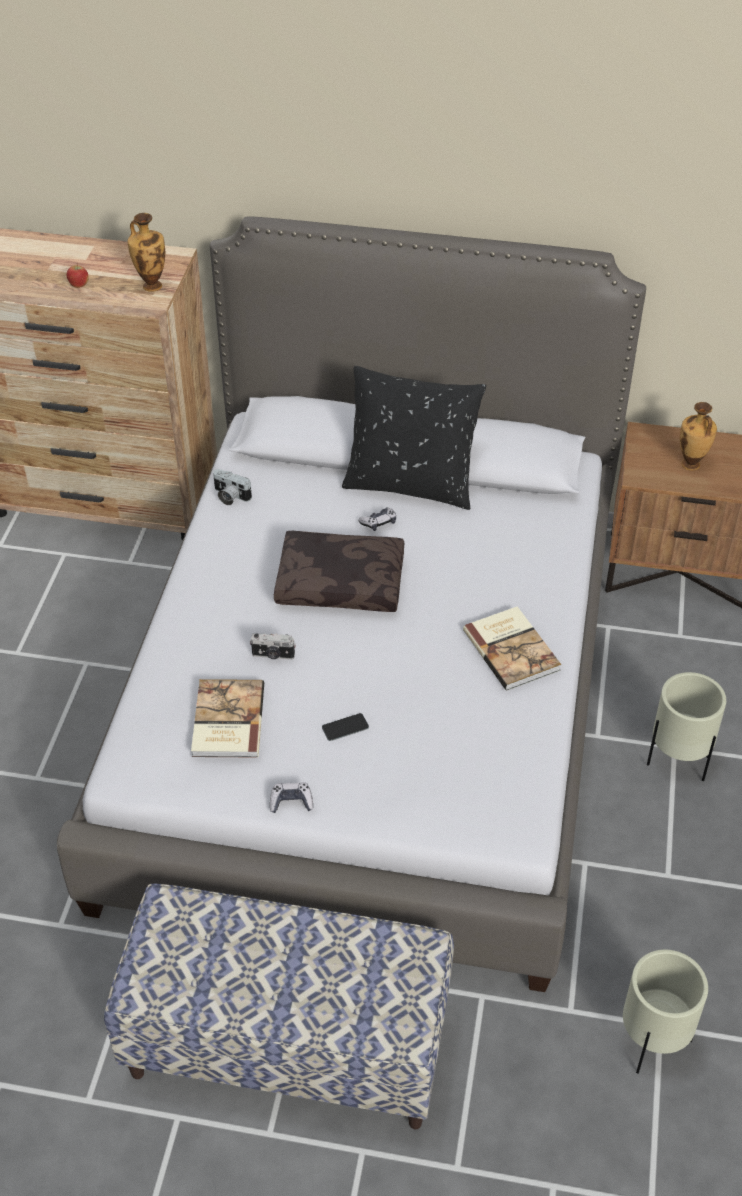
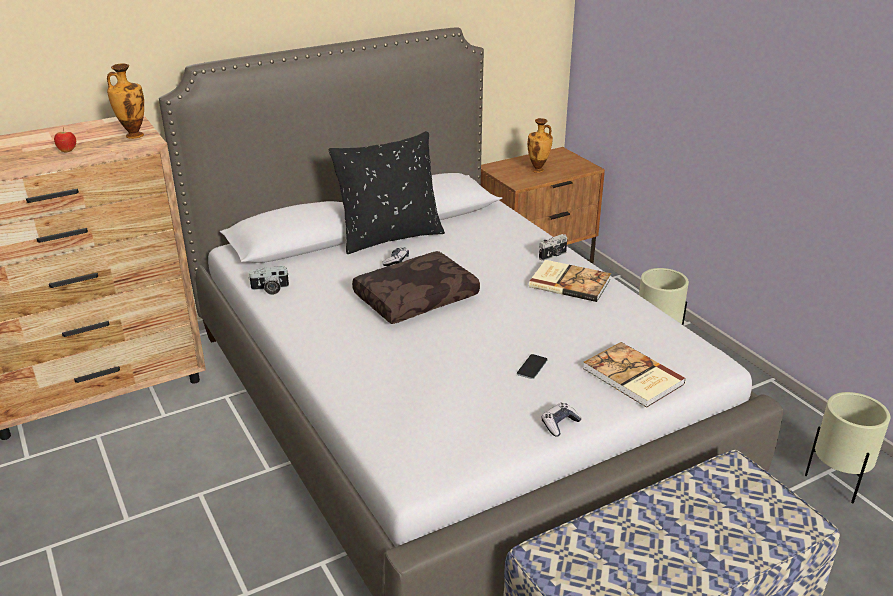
camera: 40 degrees left, 15 degrees down
(226, 721) = (450, 403): book -> book (632, 377)
(273, 655) = (428, 353): camera -> camera (553, 256)

